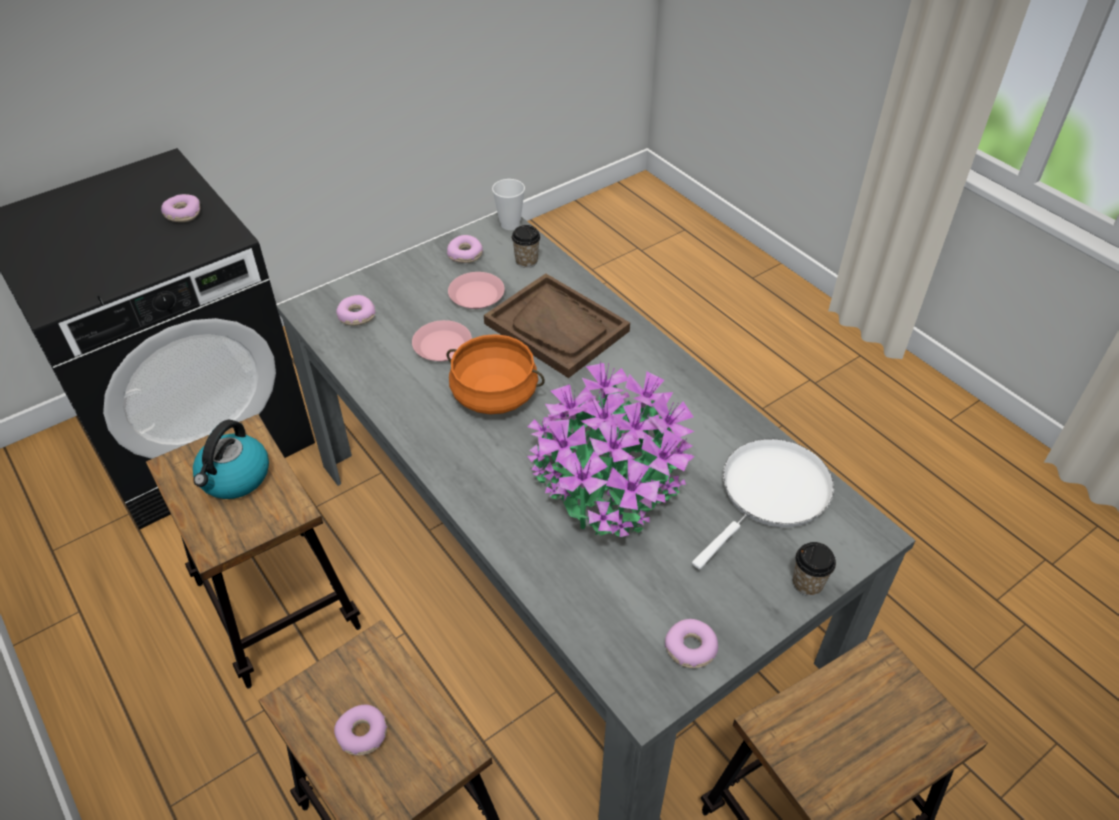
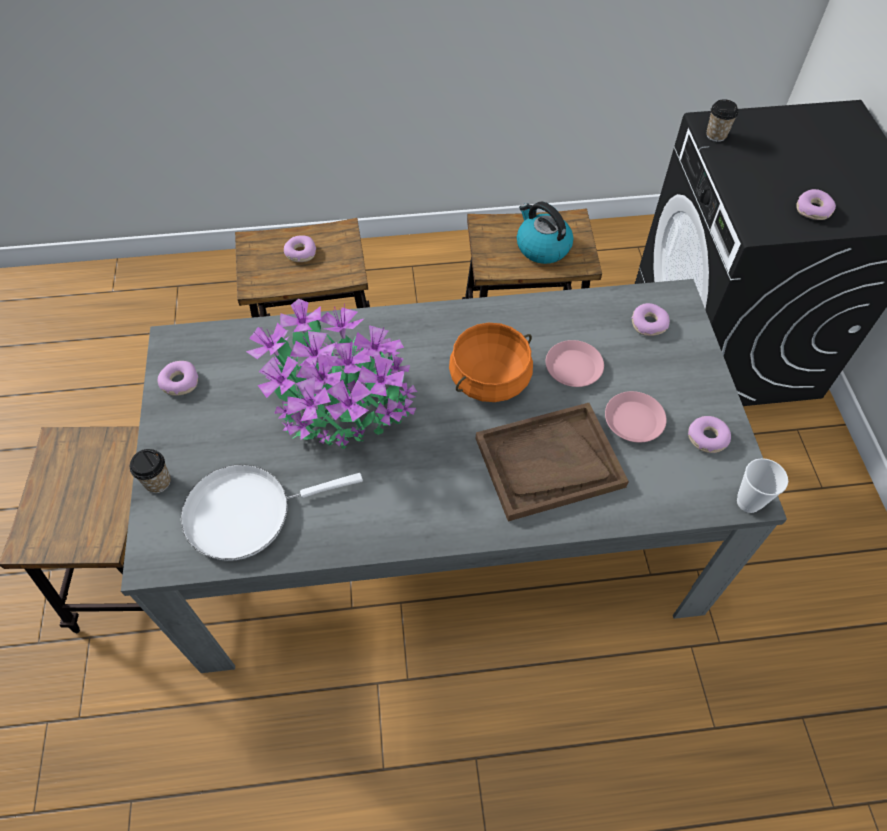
camera: 120 degrees right, 10 degrees up
(526, 261) = (670, 486): cup -> cup (716, 135)
(770, 494) = (246, 513): white frying pan -> white frying pan turned 90 degrees clockwise

